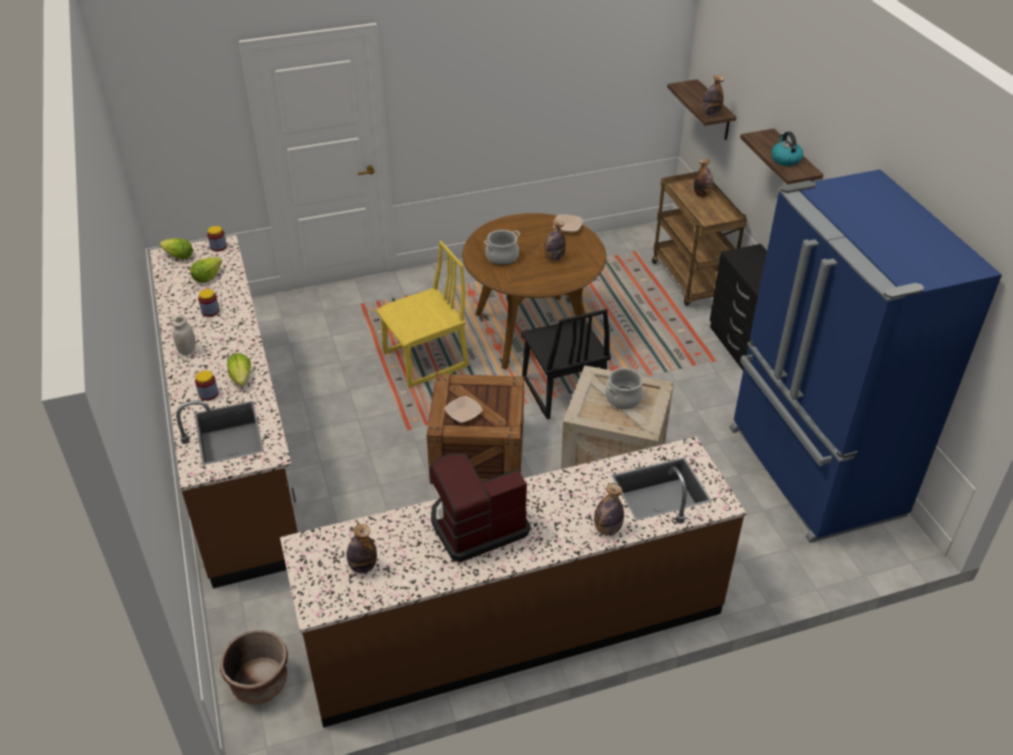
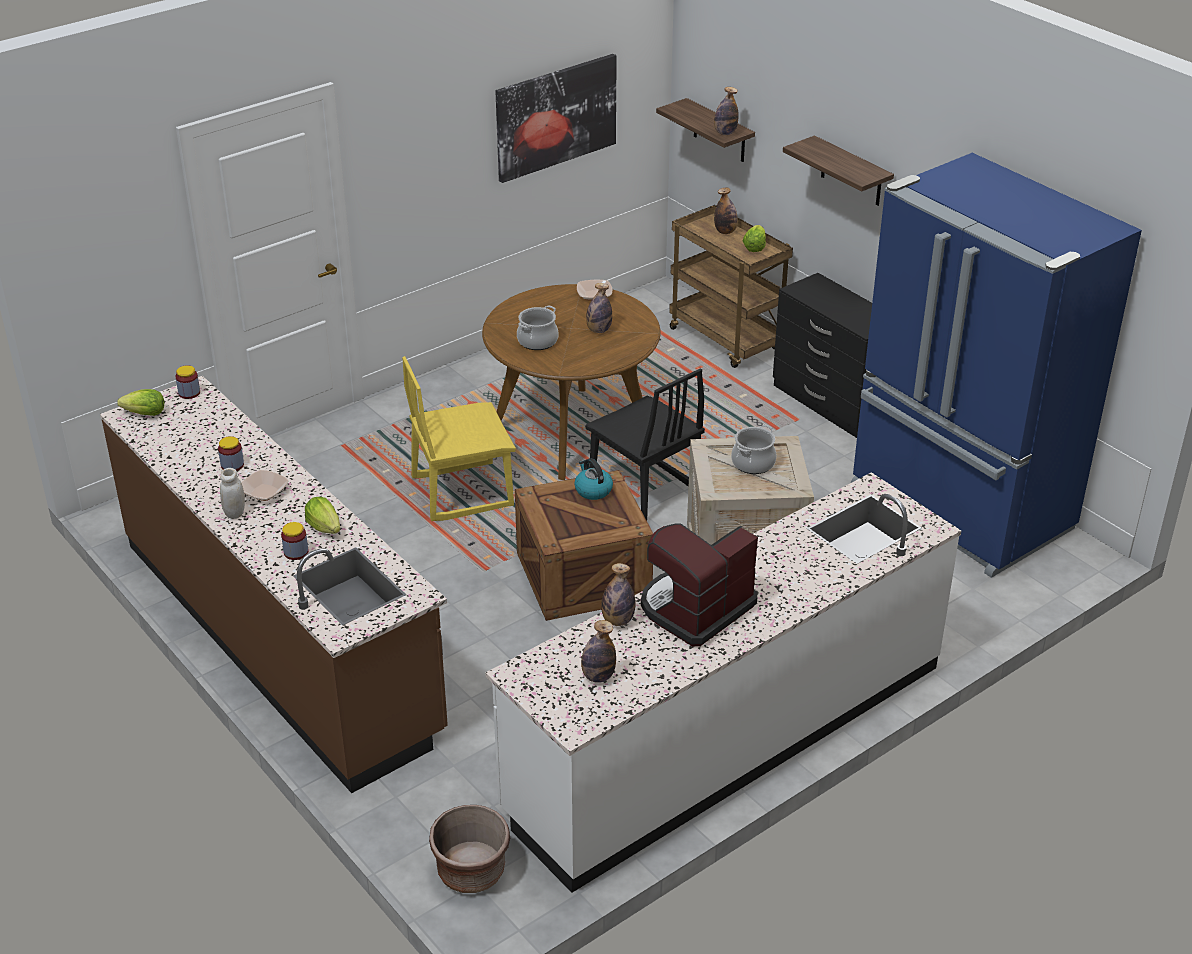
camera: 20 degrees left, 5 degrees down
(207, 277) = (200, 429): lettuce -> lettuce (754, 247)
(426, 360) = (462, 491): yellow chair -> yellow chair turned 150 degrees counterclockwise
(463, 414) = (574, 524): bowl -> bowl (264, 492)
(514, 626) = (726, 738): brown counter -> white counter
(579, 78) = (556, 117): none -> picture
(607, 529) = (833, 579): bottle -> bottle (617, 620)
(785, 159) = (846, 165): kettle -> kettle (593, 490)

